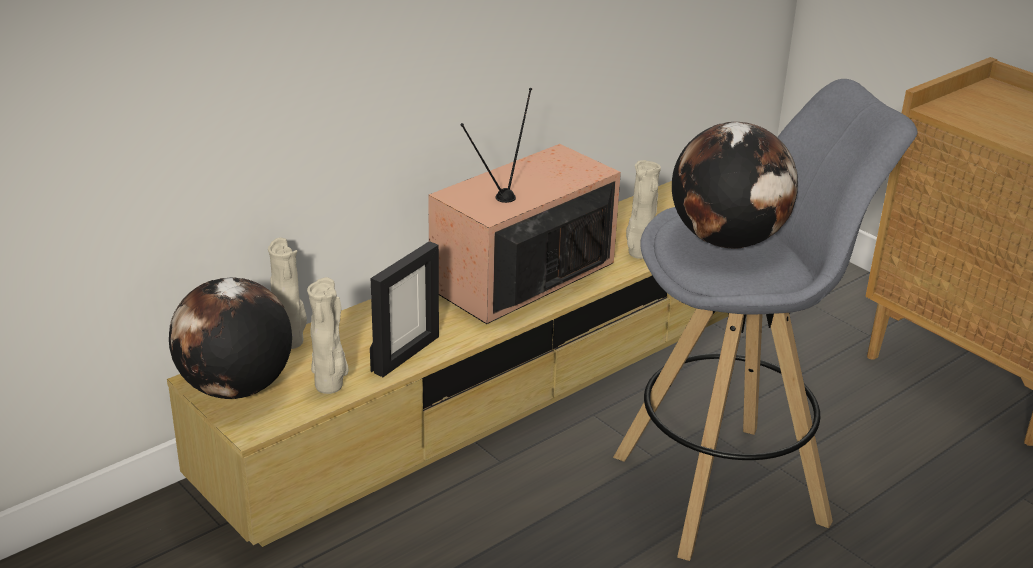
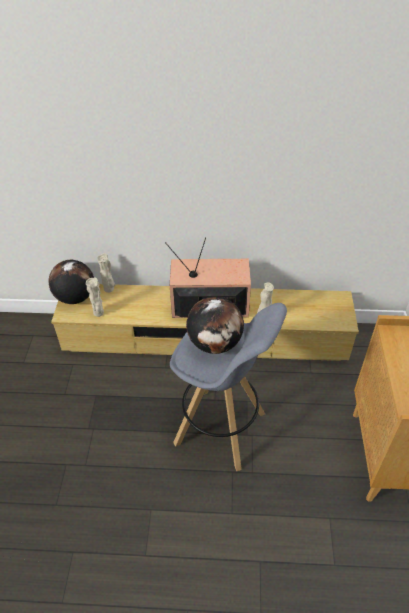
camera: 45 degrees right, 15 degrees up
(405, 354) = (134, 314): picture frame -> none

